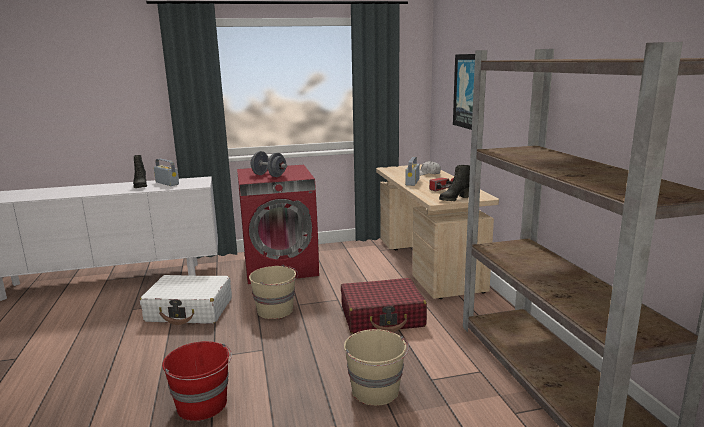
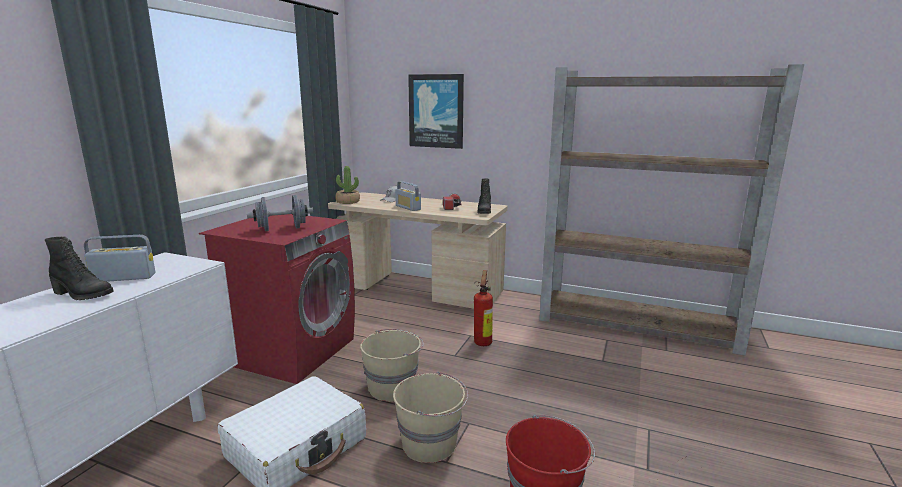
camera: 55 degrees left, 0 degrees up
(376, 391) = (599, 389): beige bucket -> beige bucket (430, 443)
(382, 317) = (483, 341): red suitcase -> fire extinguisher
(391, 169) = (348, 202): none -> potted plant

